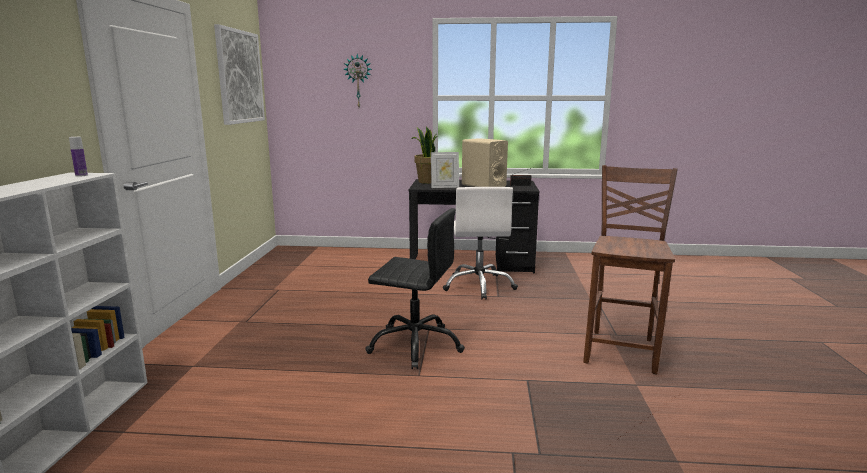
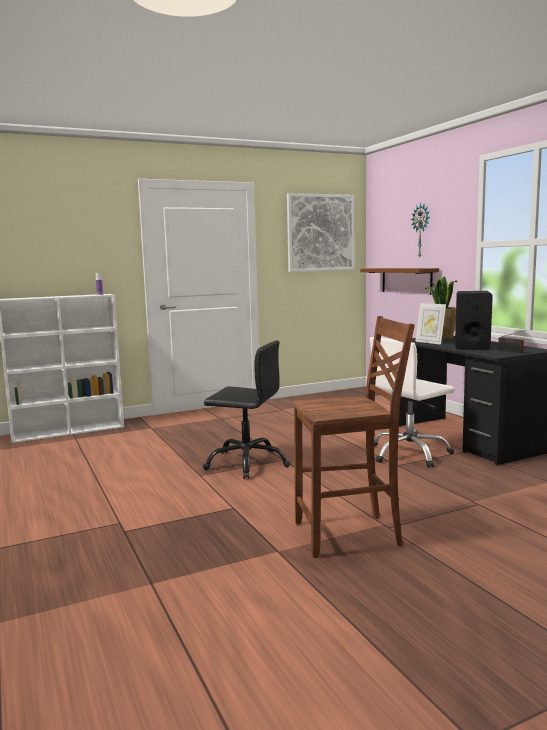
camera: 60 degrees right, 5 degrees down
(338, 131) = (406, 280): none -> brown shelf
(415, 345) = (247, 463): black office chair -> black office chair turned 60 degrees counterclockwise
(483, 185) = (471, 346): beige speaker -> black speaker

